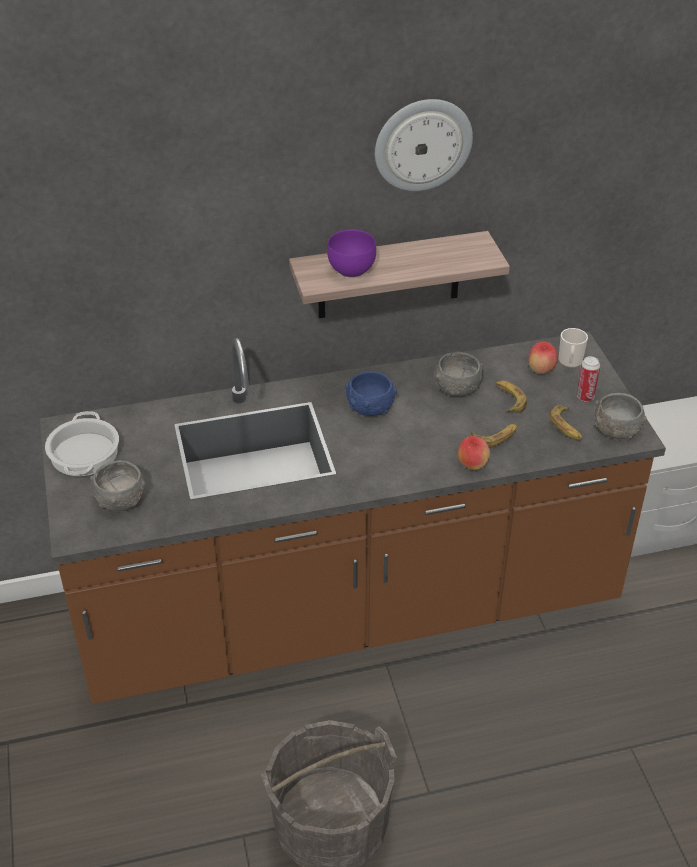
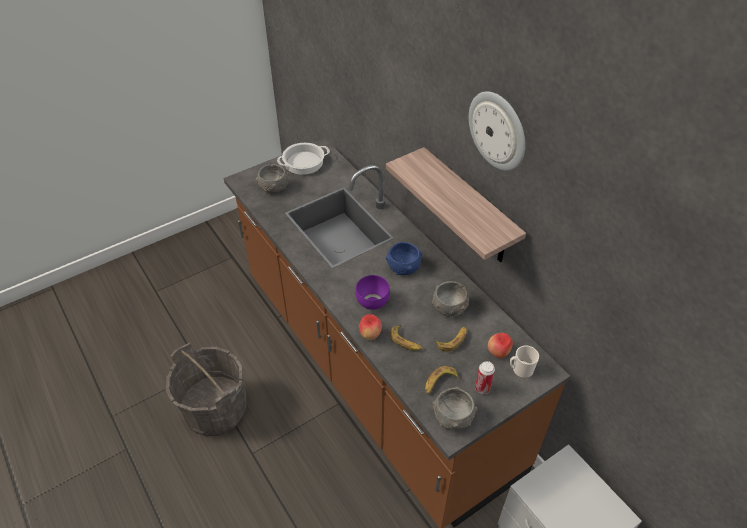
camera: 70 degrees right, 5 degrees up
(353, 269) = (428, 177): purple bowl -> purple bowl (373, 303)

